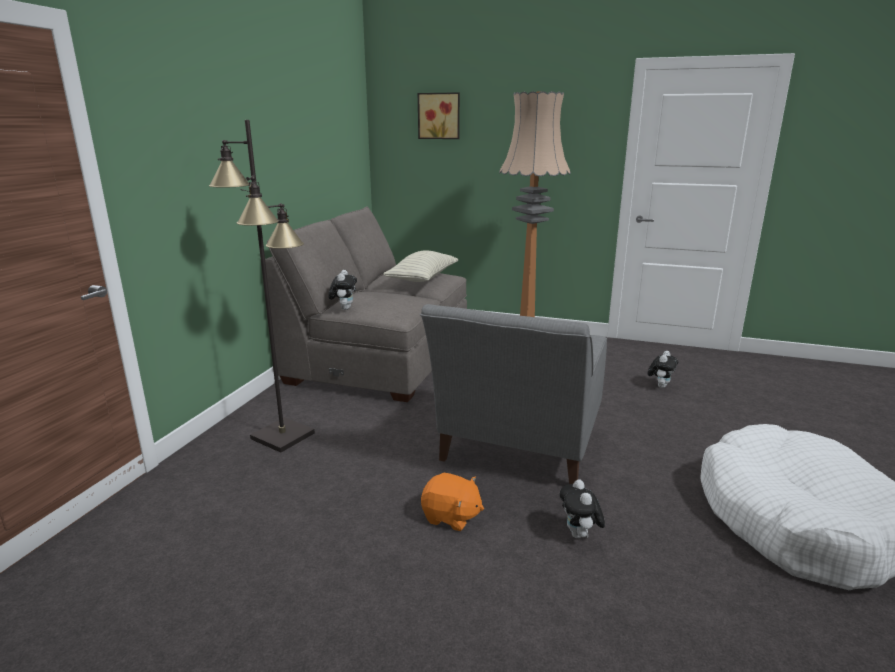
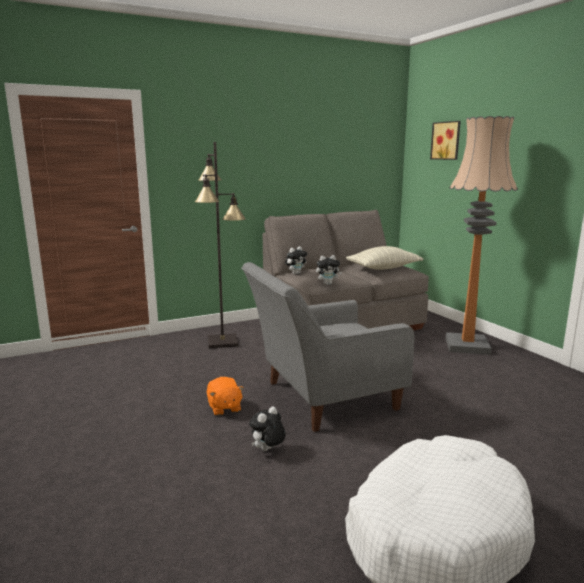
camera: 45 degrees right, 5 degrees down
(660, 386) = (530, 410): plush toy -> plush toy (327, 284)

